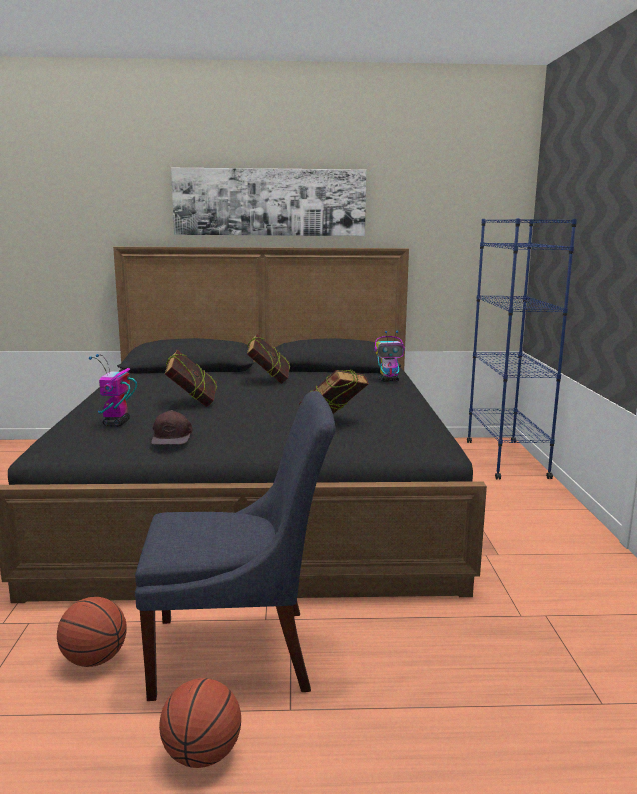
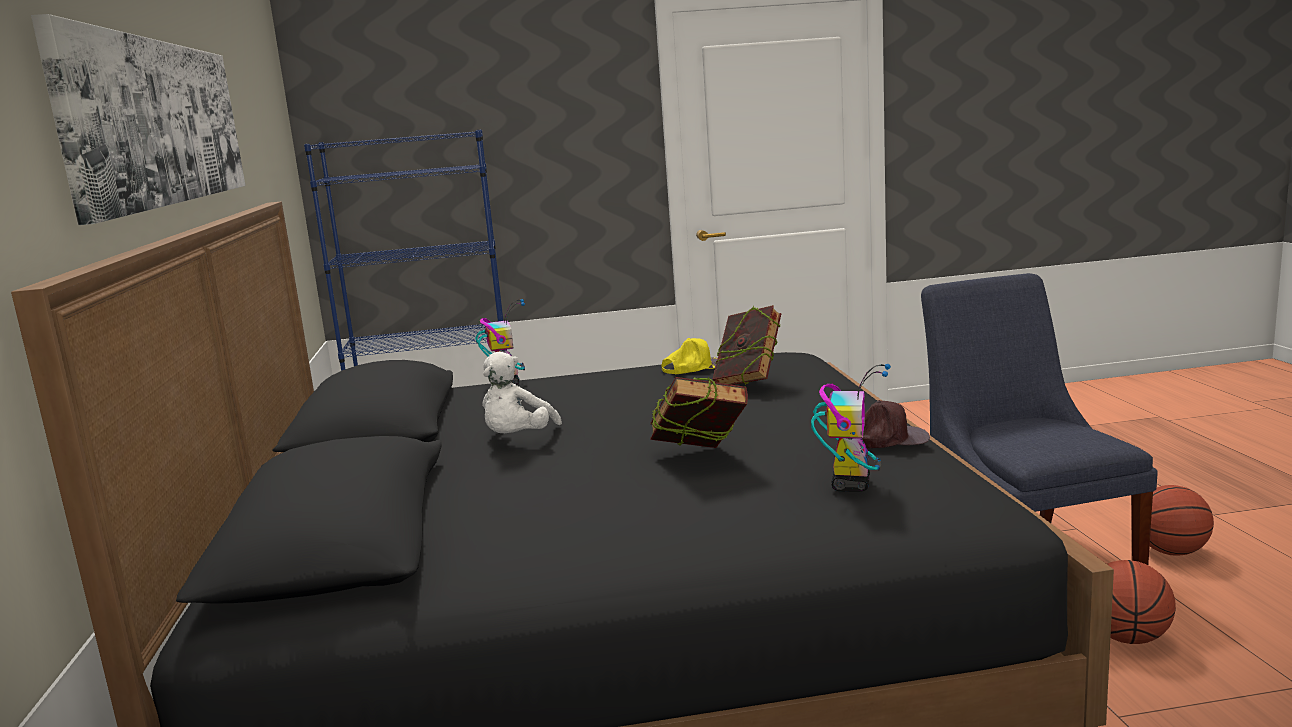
camera: 95 degrees left, 0 degrees up
(116, 423) = (850, 484): toy robot -> toy robot turned 75 degrees counterclockwise
(269, 381) = (518, 439): book -> white plush toy
(393, 413) = (693, 367): none -> yellow cap

